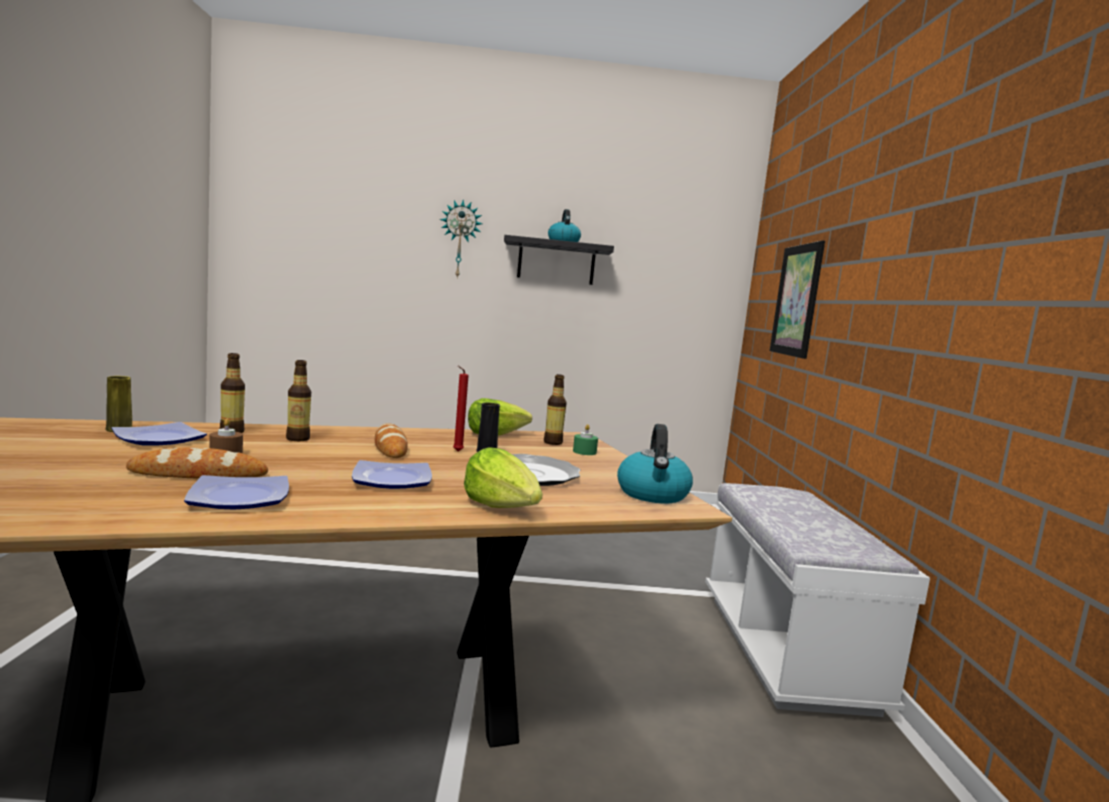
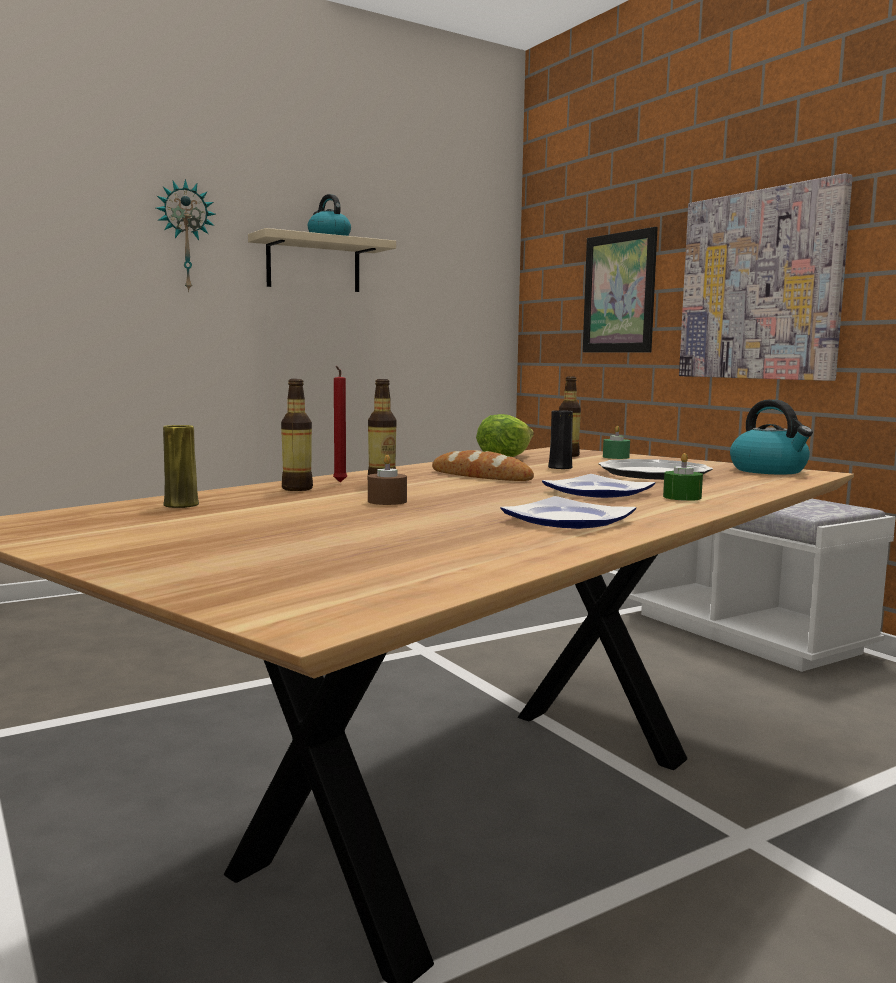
camera: 30 degrees left, 0 degrees up
(158, 439) = (268, 504): plate -> none
(198, 474) = (451, 516): bread -> none
(429, 500) = (682, 497): none -> green candle
(456, 451) = (540, 470): red candle -> red candle (339, 482)
(502, 507) = (736, 492): lettuce -> none
(556, 262) = (313, 264): black shelf -> beige shelf
(878, 305) = (760, 286): none -> picture

